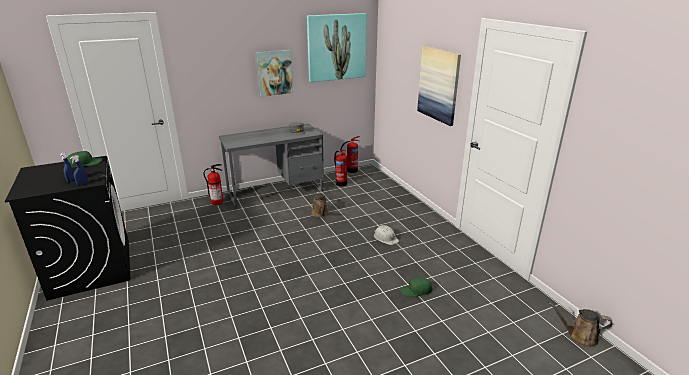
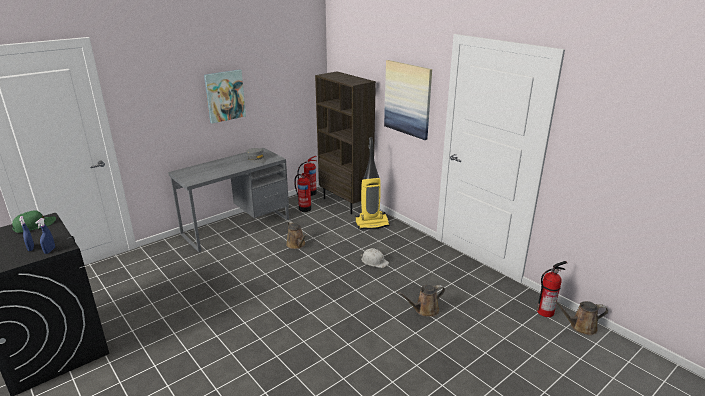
camera: 15 degrees left, 0 degrees up
(217, 202) = (174, 247): fire extinguisher -> fire extinguisher (545, 311)
(336, 47) = (287, 63): picture -> none
(381, 183) = (346, 203): none -> brown bookcase
(398, 204) = (372, 223): none -> vacuum cleaner
(416, 290) = (424, 310): green cap -> brown watering can

